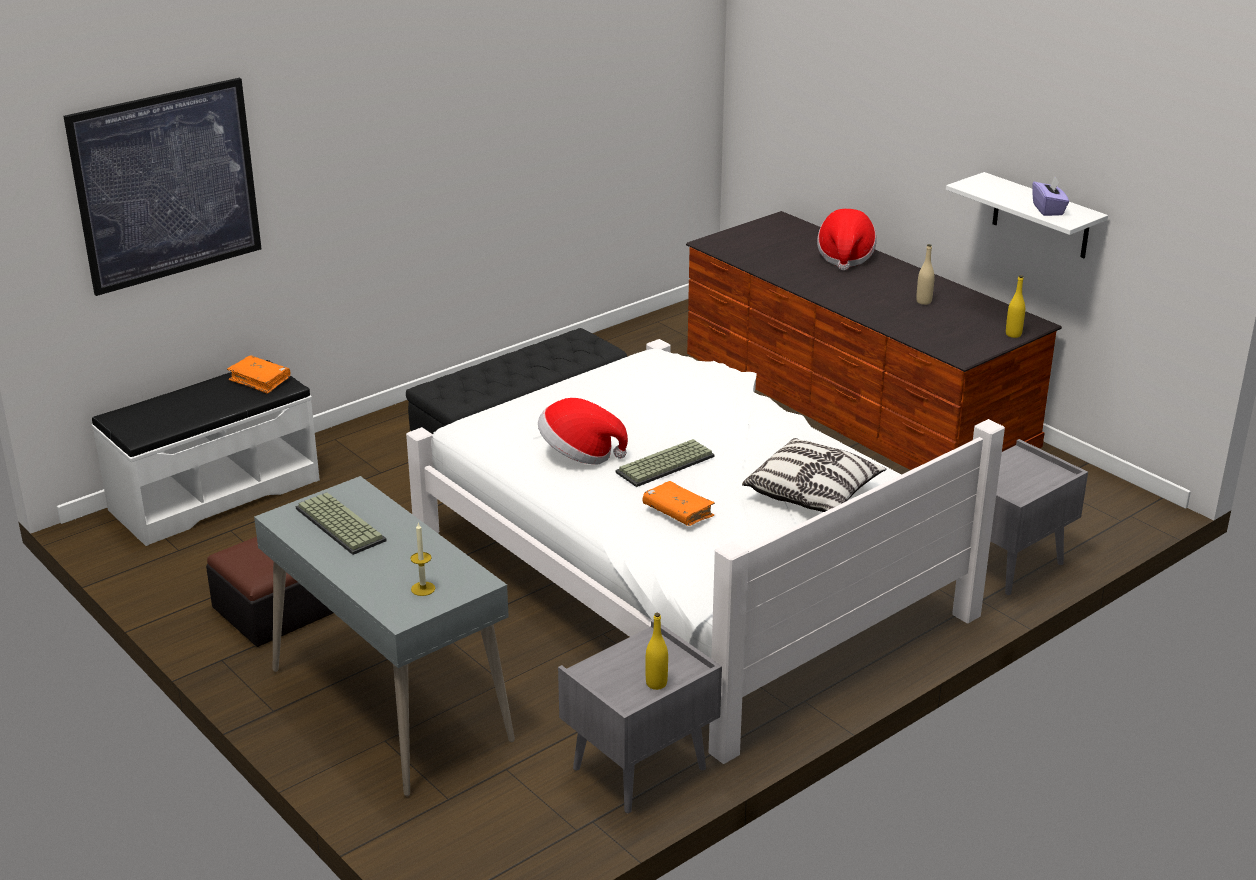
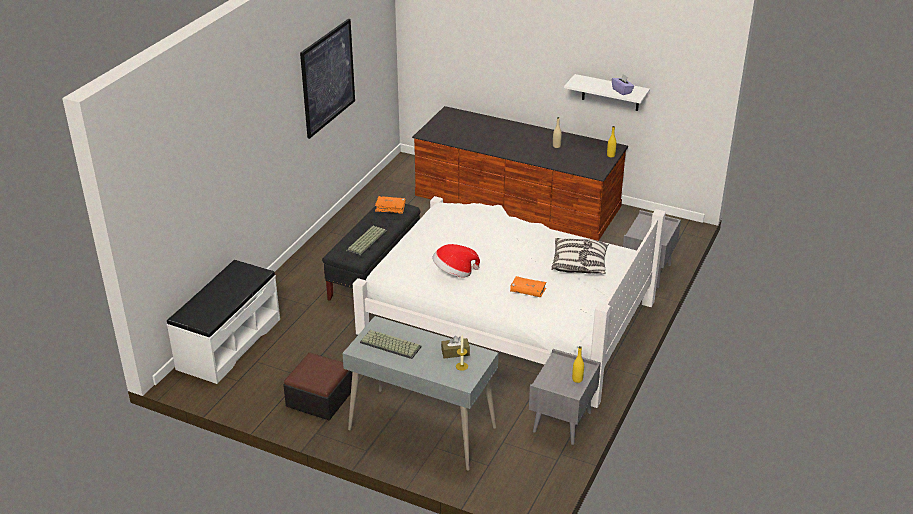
camera: 25 degrees left, 5 degrees up
(166, 185) = (188, 177): picture -> picture (328, 77)
(260, 380) = (243, 273): orange book -> orange book (390, 208)
(433, 565) = (455, 352): none -> brown tissue box
(665, 465) = (501, 268): keyboard -> keyboard (367, 242)
(845, 257) = (499, 128): hat -> none

